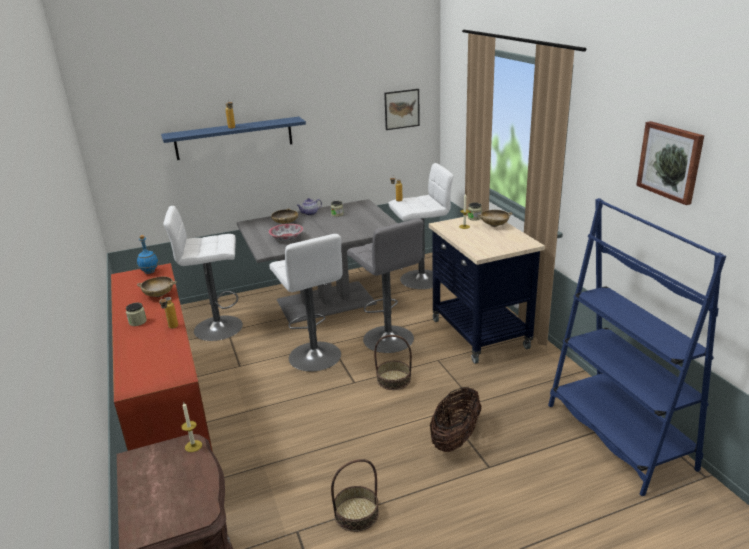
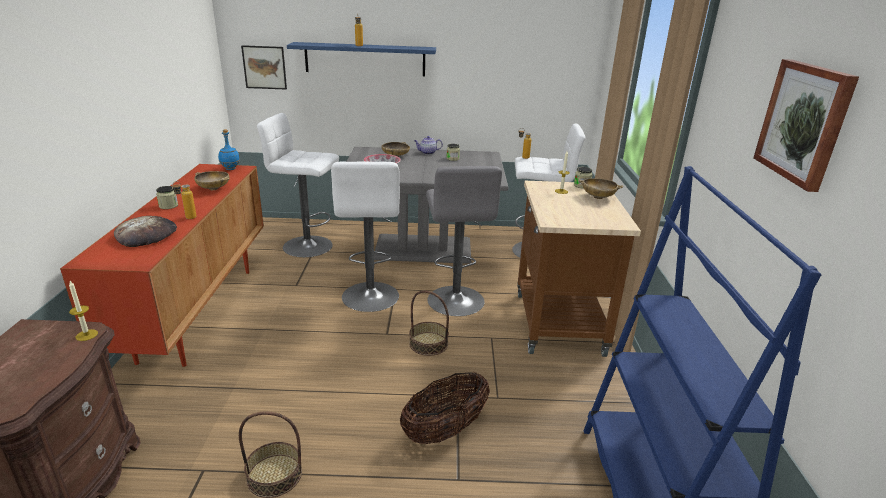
camera: 20 degrees right, 0 degrees up
(153, 352) = (146, 235): none -> bread
(402, 109) = (555, 58): picture -> picture (264, 67)
(480, 335) = (559, 325): blue cart -> brown cart

